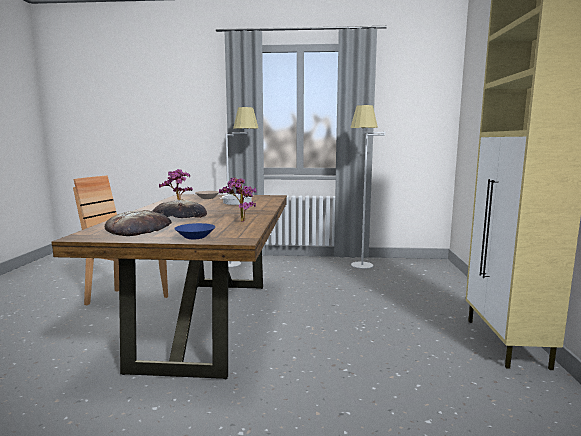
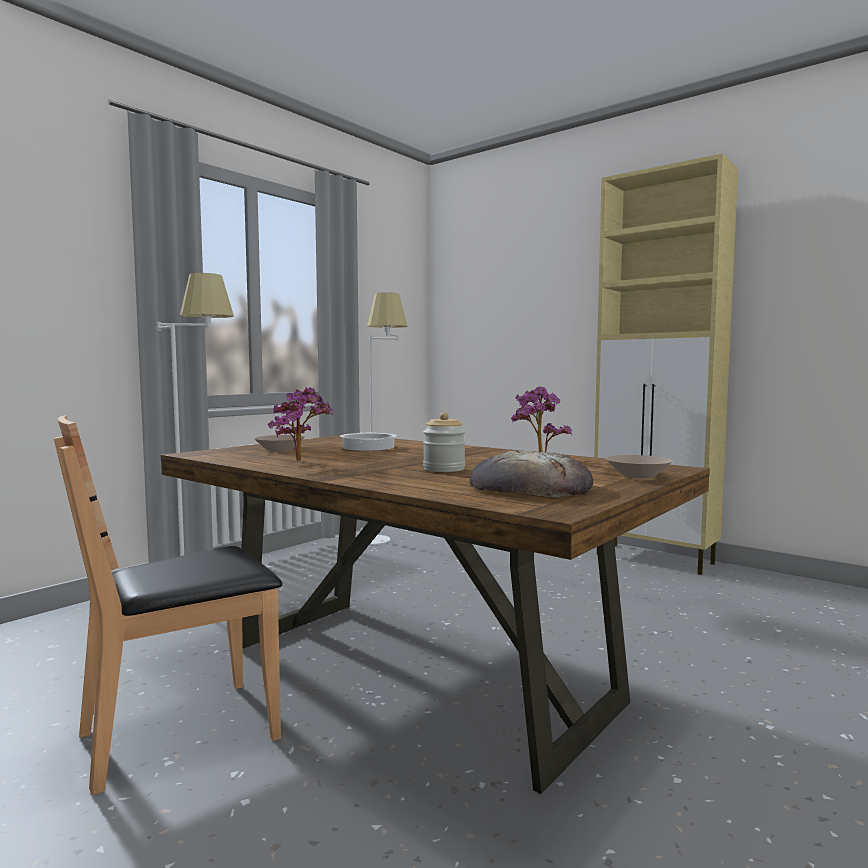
camera: 55 degrees left, 5 degrees down
(179, 216) = (444, 469): bread -> jar
(195, 237) = (638, 476): blue bowl -> beige bowl

